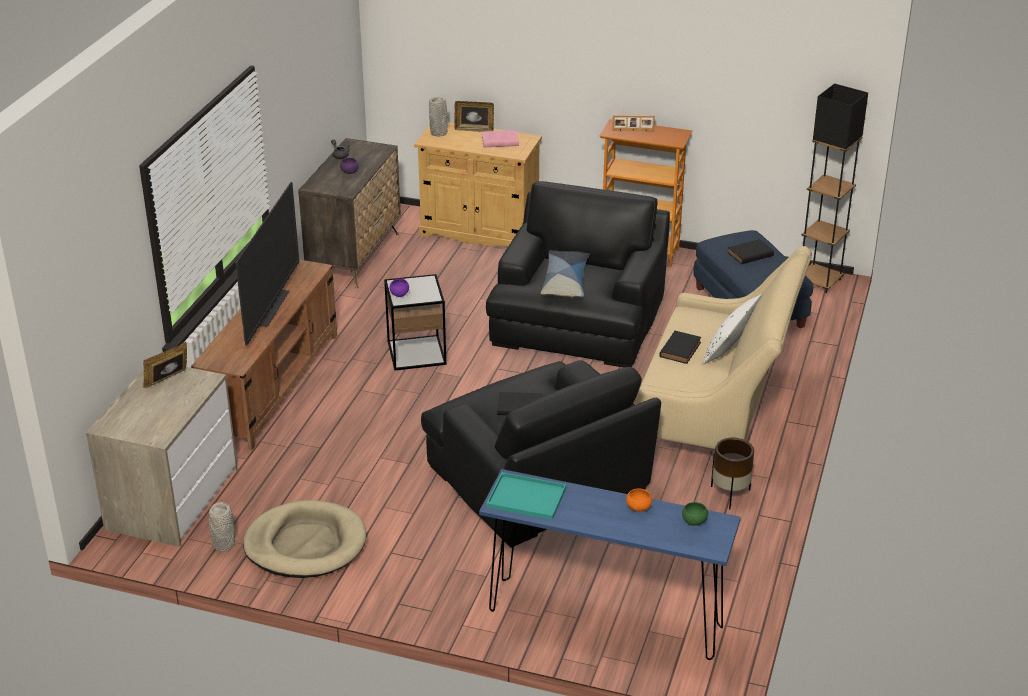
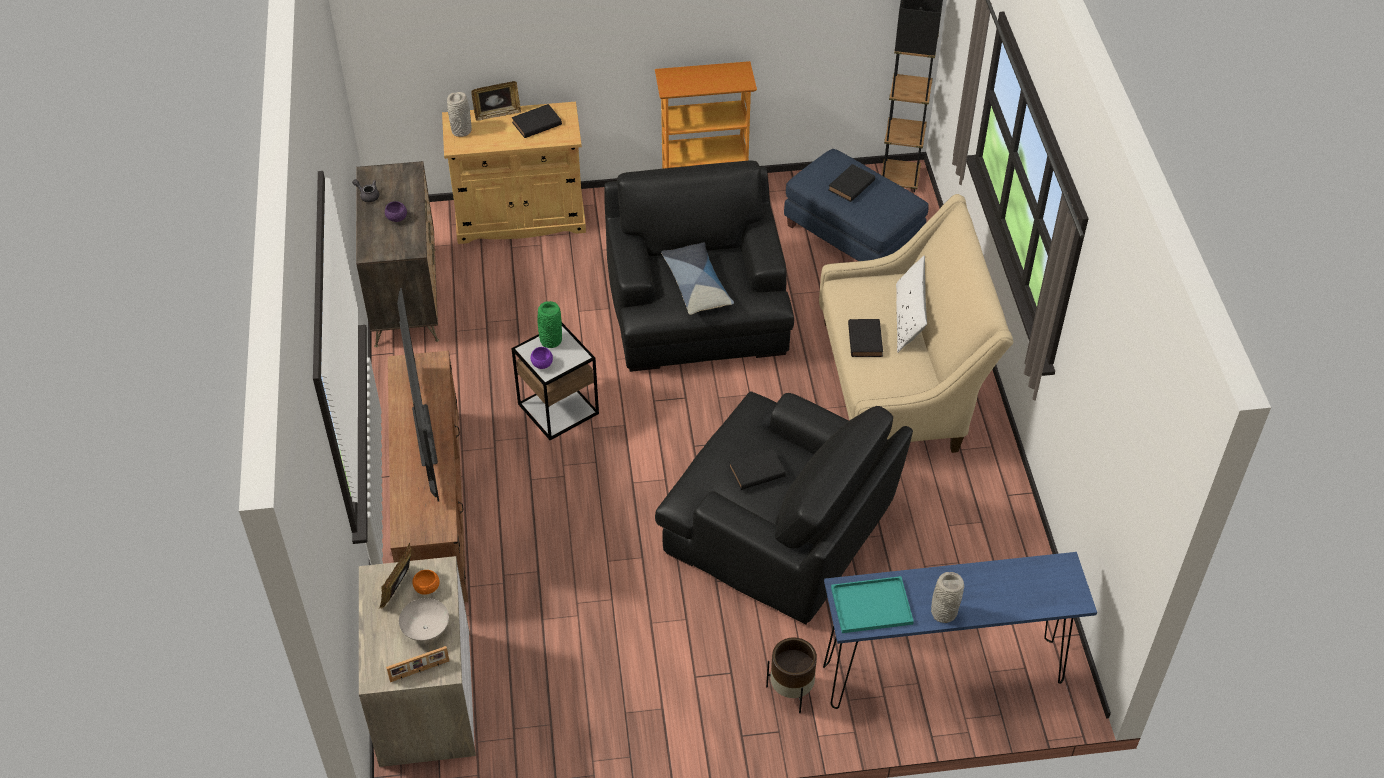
camera: 25 degrees left, 15 degrees up
(167, 410) = (426, 629): none -> white bowl
(223, 544) = (520, 734): grey vase -> grey vase (943, 612)
(305, 544) = (603, 700): beige dog bed -> none
(418, 282) = (550, 340): none -> green vase
(499, 141) = (535, 124): pink book -> black book
(633, 131) = (690, 80): picture frame -> picture frame (419, 671)
(638, 508) = (982, 577): orange bowl -> orange bowl (427, 588)
(694, 521) = (1040, 574): green bowl -> none
(729, 495) = (969, 481): brown planter -> brown planter (791, 692)

